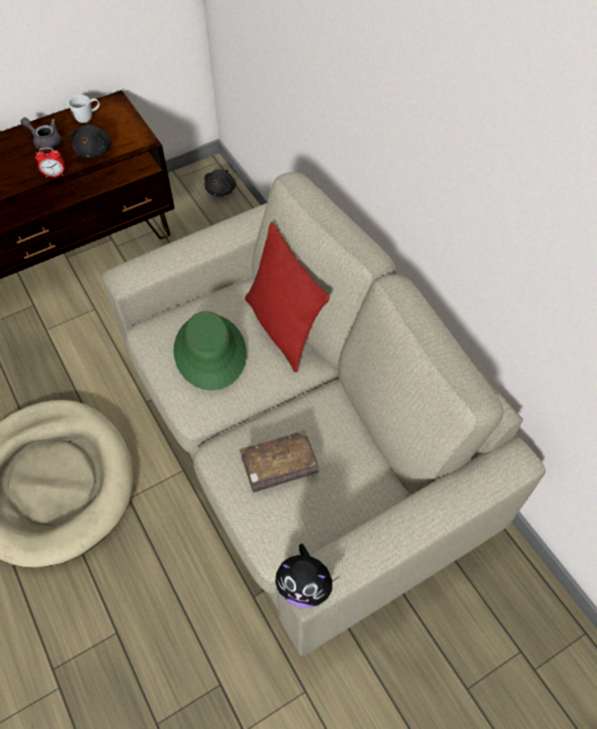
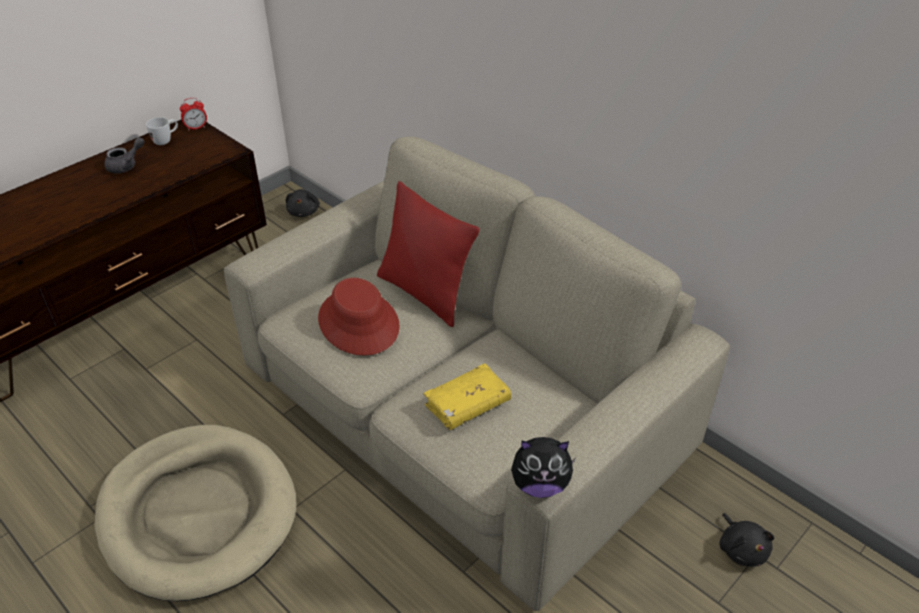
camera: 15 degrees left, 15 degrees down
(45, 142) = (126, 166): grey teapot -> grey teapot turned 120 degrees clockwise
(55, 175) = (146, 191): alarm clock -> alarm clock (196, 128)
(94, 151) = (183, 165): black plush toy -> black plush toy (741, 549)
(210, 352) = (359, 322): green hat -> red hat
(279, 466) = (467, 405): brown book -> yellow book

